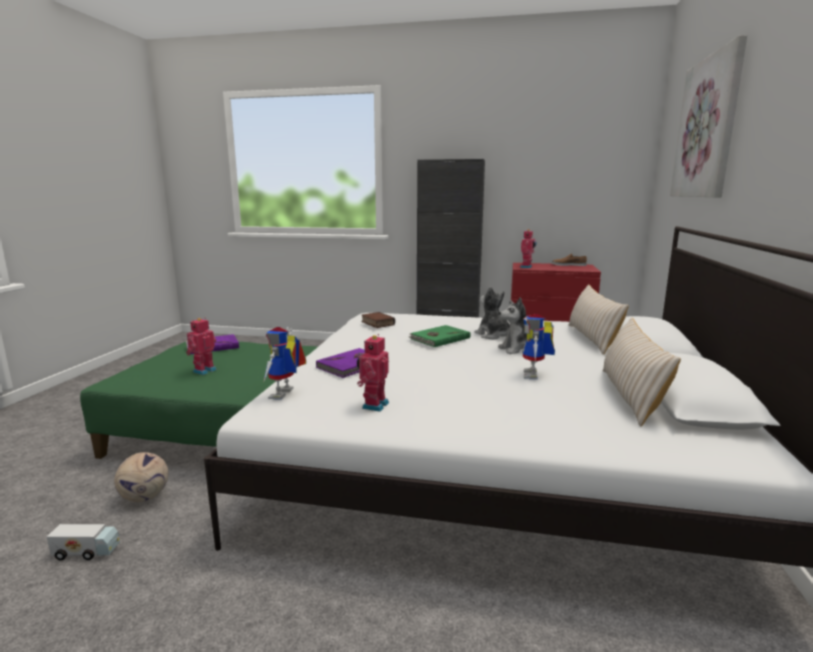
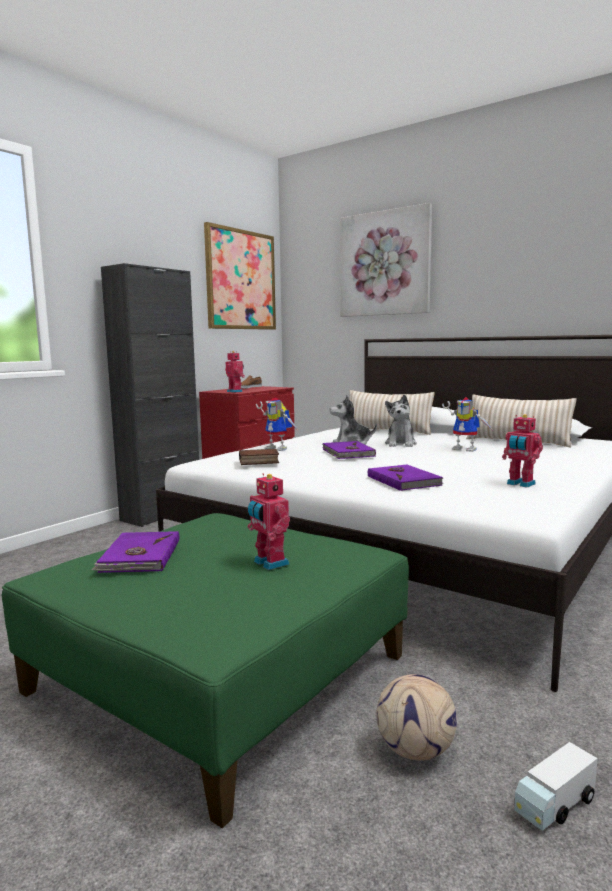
camera: 65 degrees left, 5 degrees down
(86, 551) = (554, 804): toy truck -> toy truck turned 150 degrees counterclockwise
(284, 395) = (482, 505): toy robot -> toy robot (279, 448)
(439, 338) = (347, 453): green book -> purple book
(586, 156) = (241, 280): none -> picture

